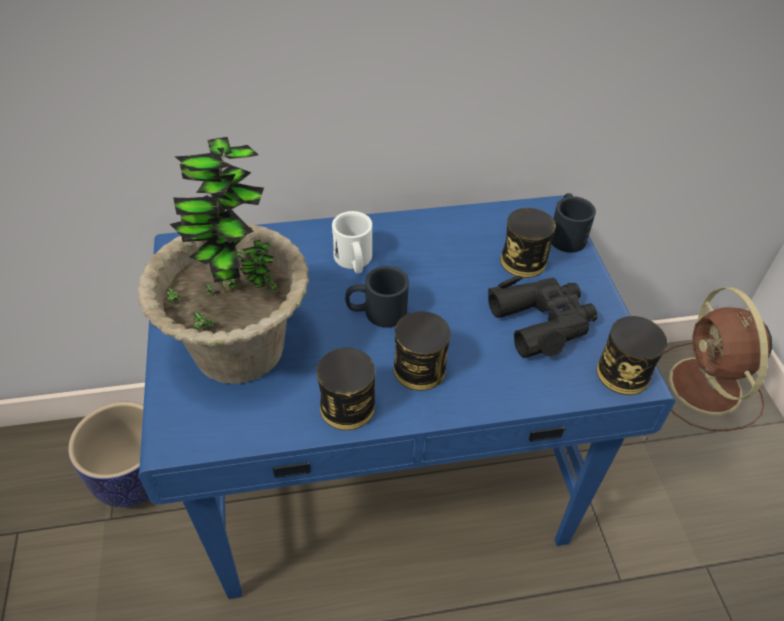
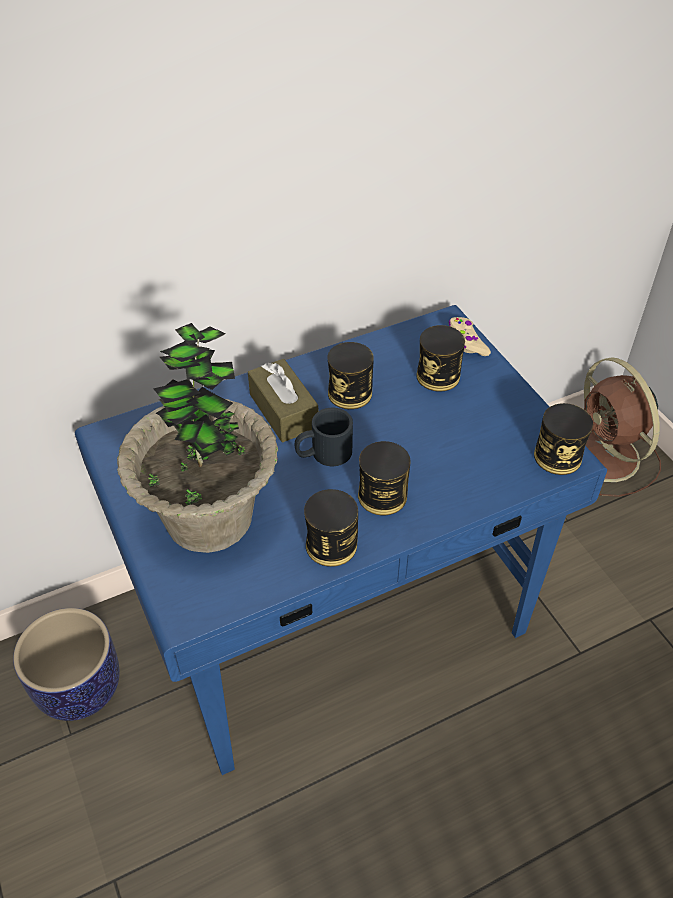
camera: 15 degrees left, 0 degrees up
(354, 261) = (283, 411): white mug -> brown tissue box
(426, 258) = (350, 393): none -> can
(542, 321) = (474, 427): black binoculars -> none
(566, 234) = (467, 342): black mug -> beige game controller

